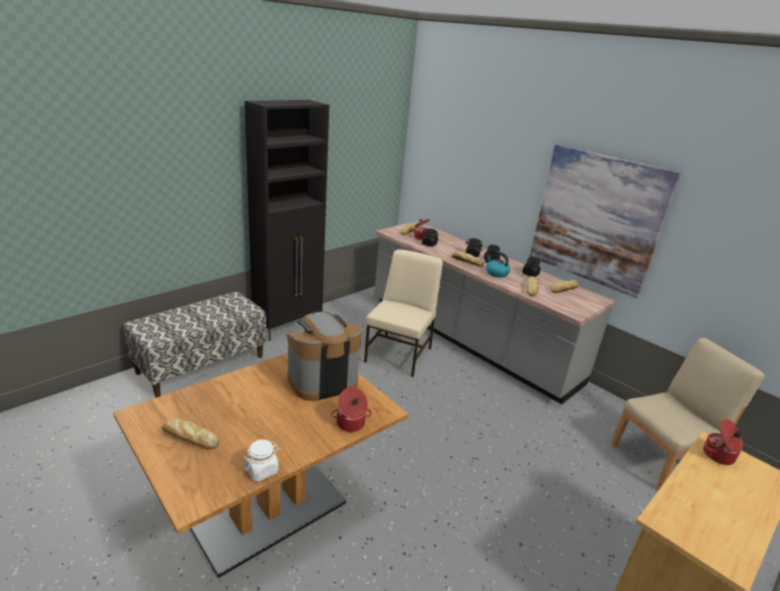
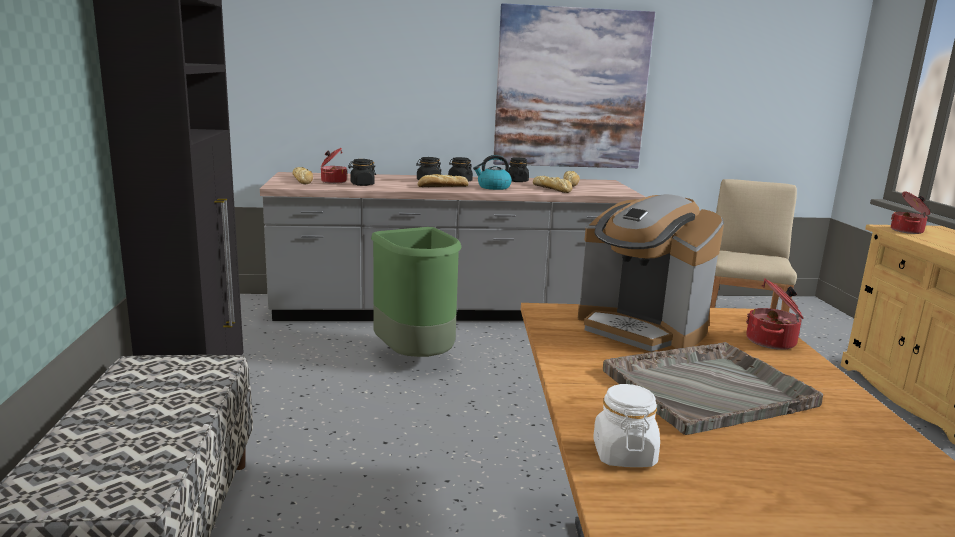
camera: 50 degrees left, 10 degrees down
(189, 438) = (755, 469): bread -> none
(262, 470) = (881, 428): white jar -> white jar (623, 454)
(263, 413) = (709, 388): none -> grey tray
(322, 380) = (641, 328): coffee machine -> coffee machine turned 60 degrees counterclockwise
(399, 354) = (416, 358): beige chair -> green trash can

